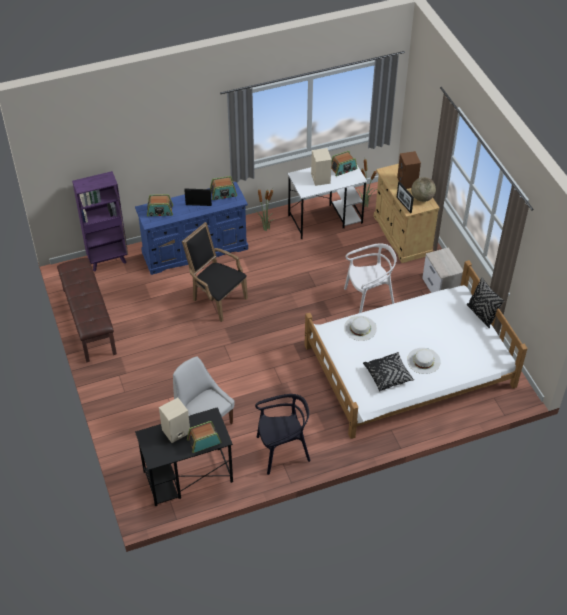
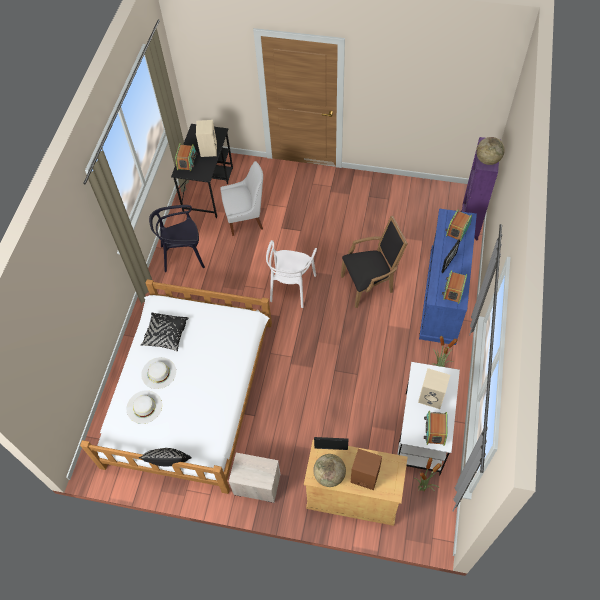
camera: 125 degrees right, 10 degrees up
(88, 321) = (402, 188): brown bench -> none
(102, 180) = (487, 160): none -> globe
(282, 451) = (183, 255): black chair -> black chair turned 60 degrees clockwise
(360, 328) = (231, 344): white hat -> white hat (144, 407)
(369, 299) = (288, 407): white chair -> white chair (291, 287)

